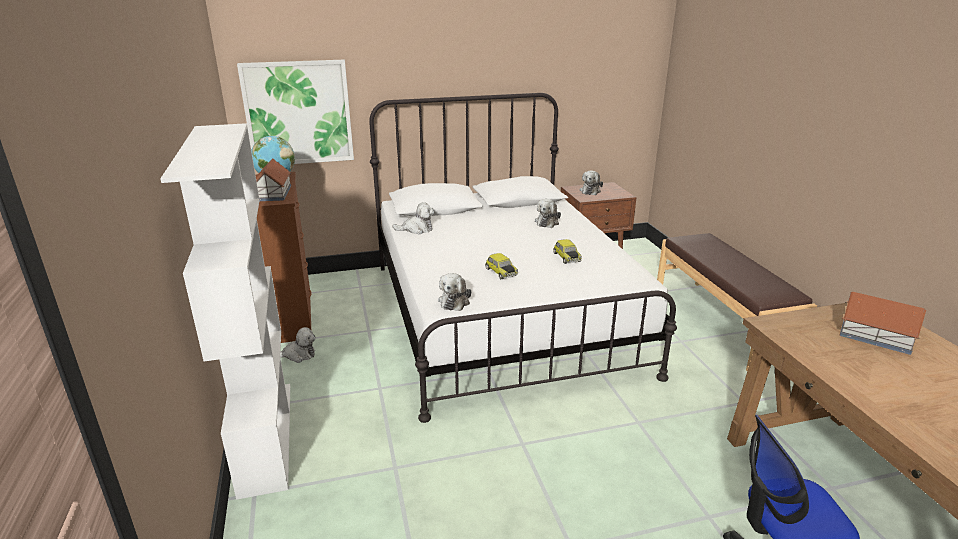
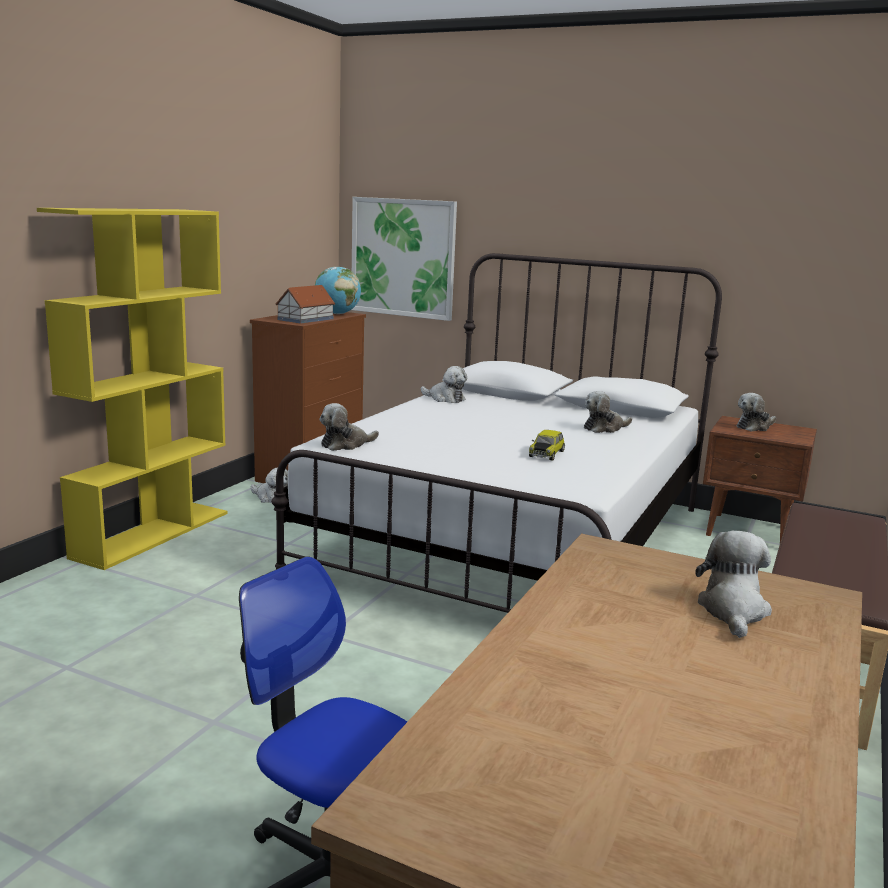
camera: 40 degrees right, 10 degrees down
(265, 435) = (153, 534): white bookcase -> yellow bookcase
(500, 272) = (442, 442): toy car -> none
(876, 336) = (733, 611): toy house -> plush toy

